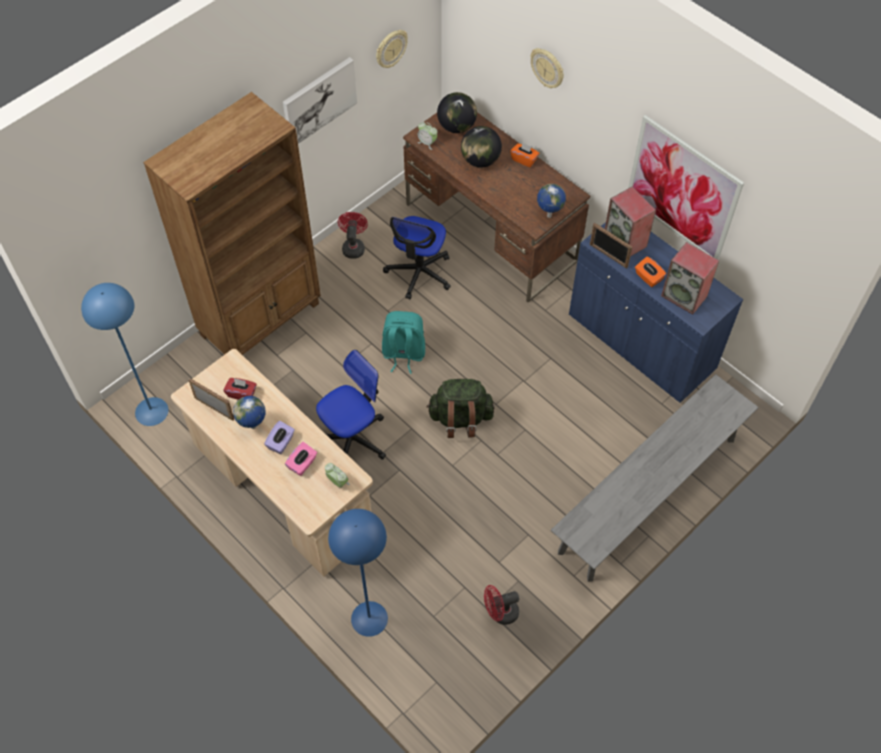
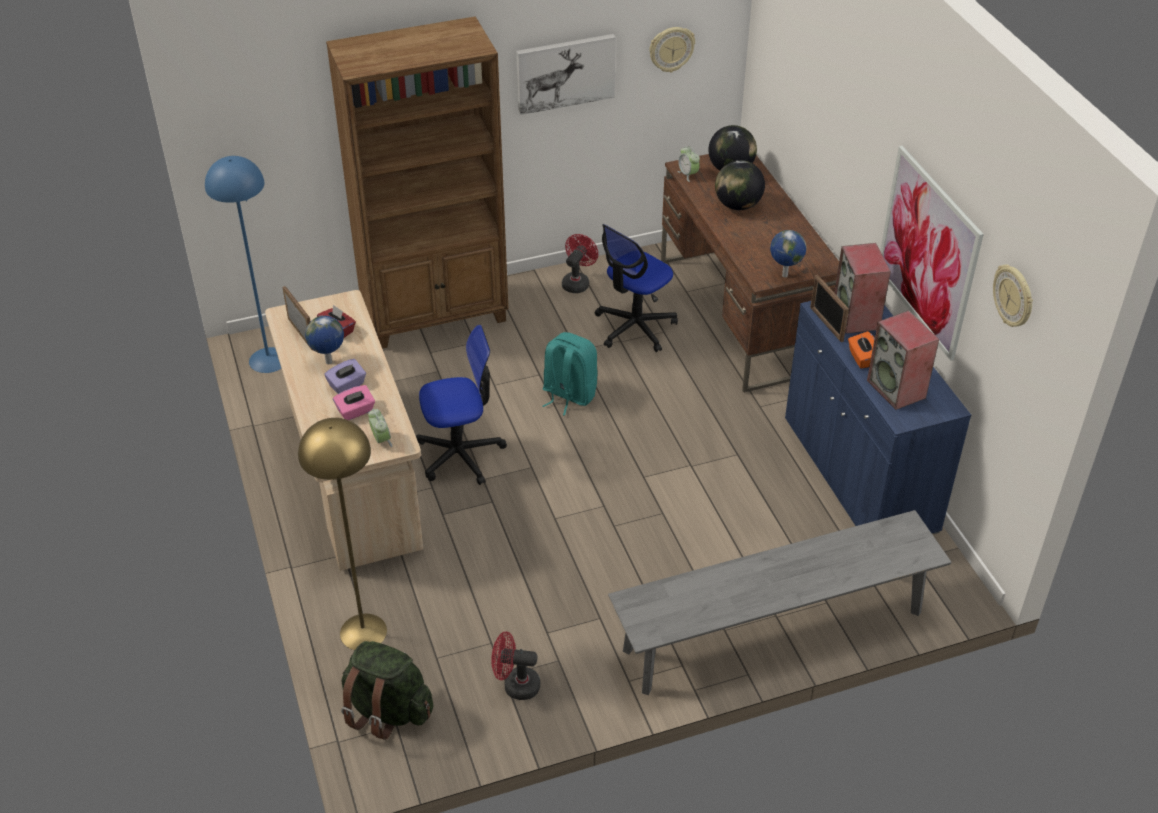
camera: 25 degrees right, 15 degrees down
(369, 619) = (363, 632): blue floor lamp -> yellow floor lamp
(460, 418) = (593, 477): green backpack -> green backpack (387, 710)
(524, 159) = (789, 218): orange tissue box -> none
(547, 68) = (825, 93): wall clock -> wall clock (1014, 297)

